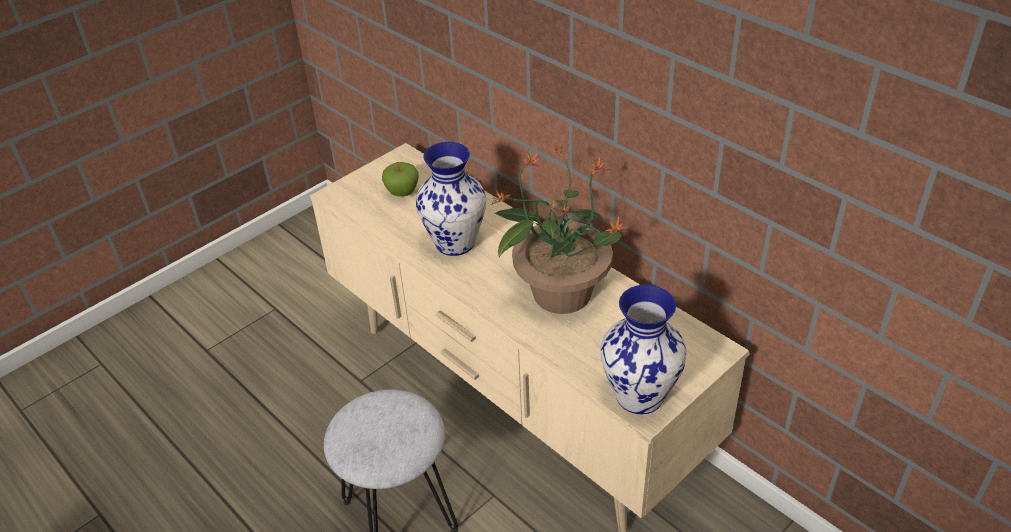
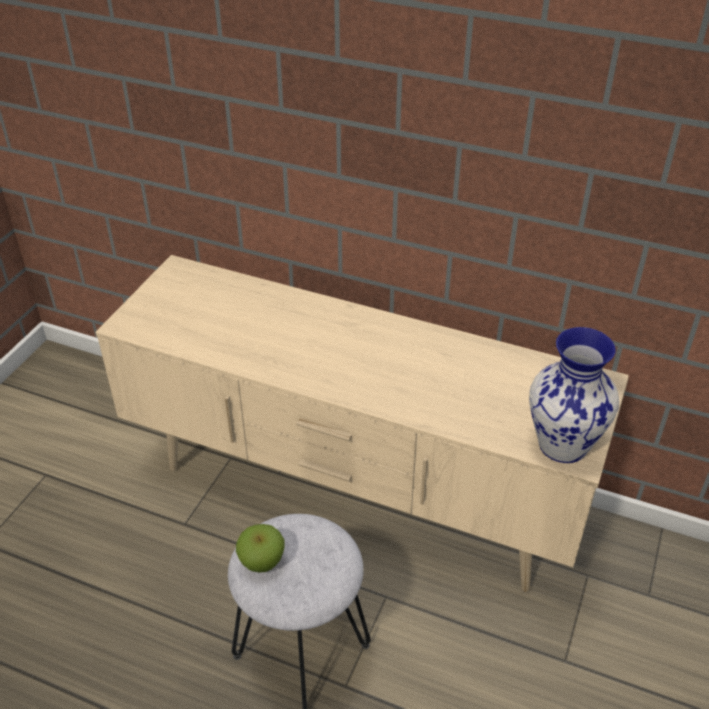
camera: 25 degrees left, 0 degrees up
(402, 193) = (200, 306): apple -> apple (262, 563)
(455, 244) = (289, 345): vase -> none
(560, 292) = (425, 367): potted plant -> none

